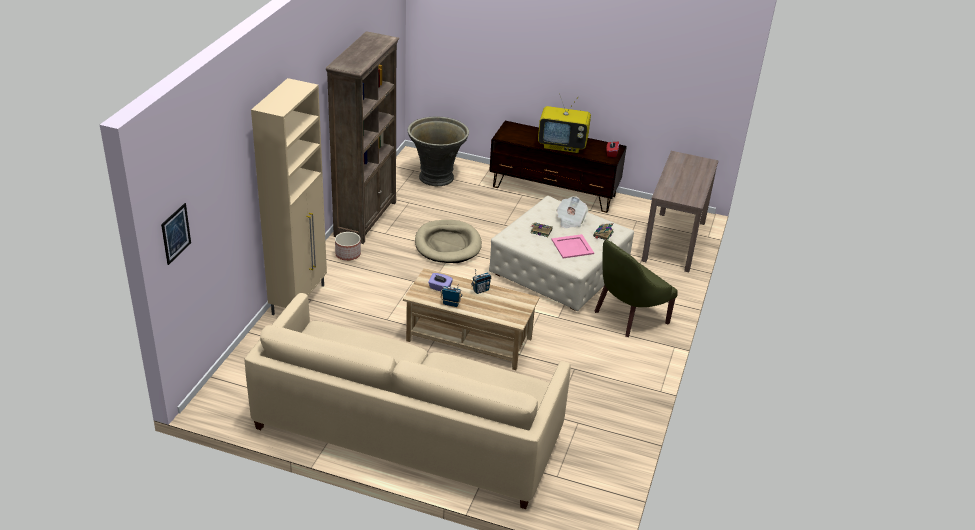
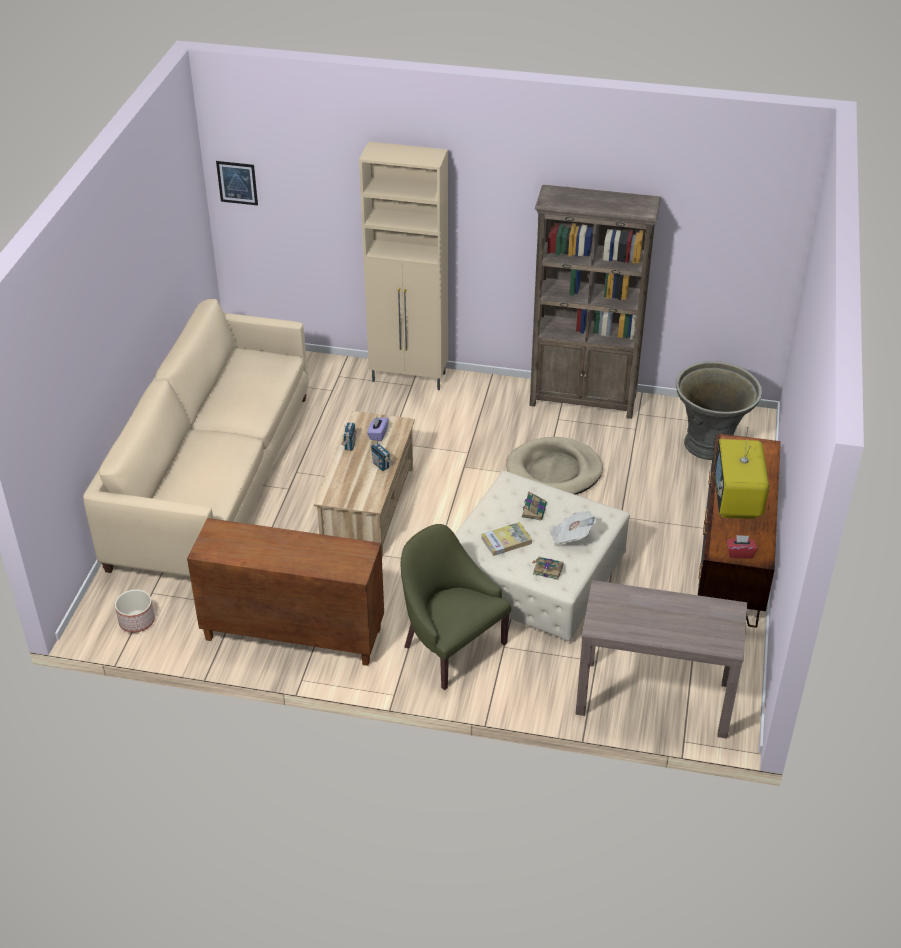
camera: 85 degrees right, 5 degrees up
(348, 254) = (503, 398): planter -> planter (137, 621)
(572, 247) = (506, 541): pink tray -> book
(613, 393) = (292, 635): none -> brown cabinet

